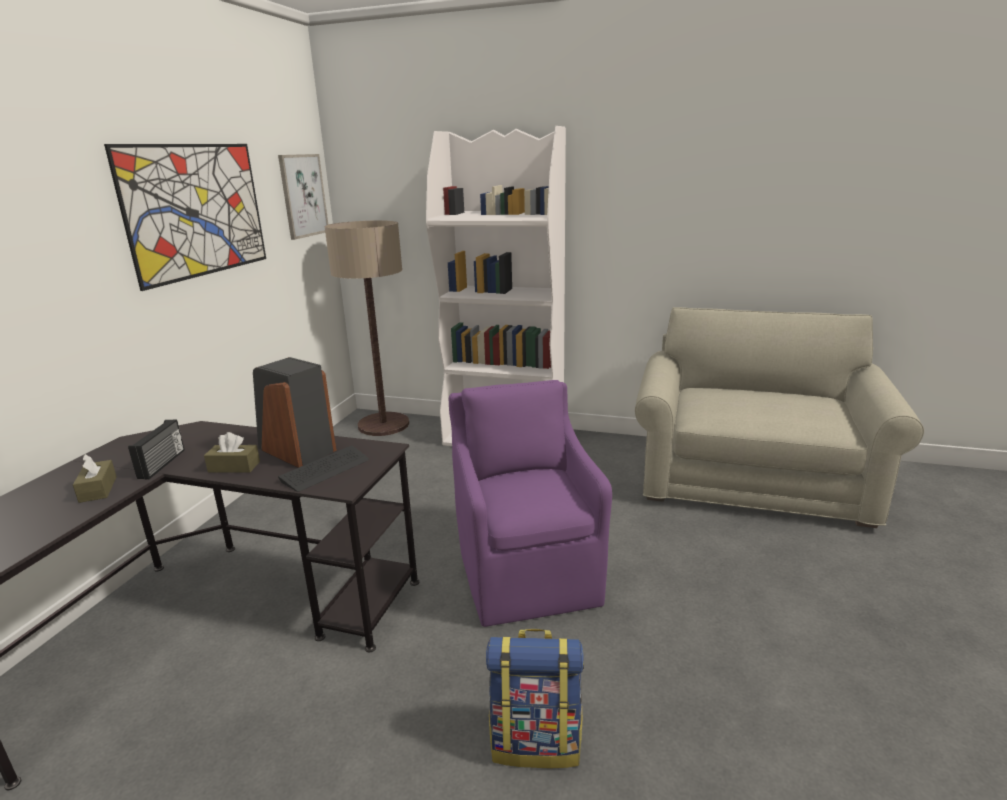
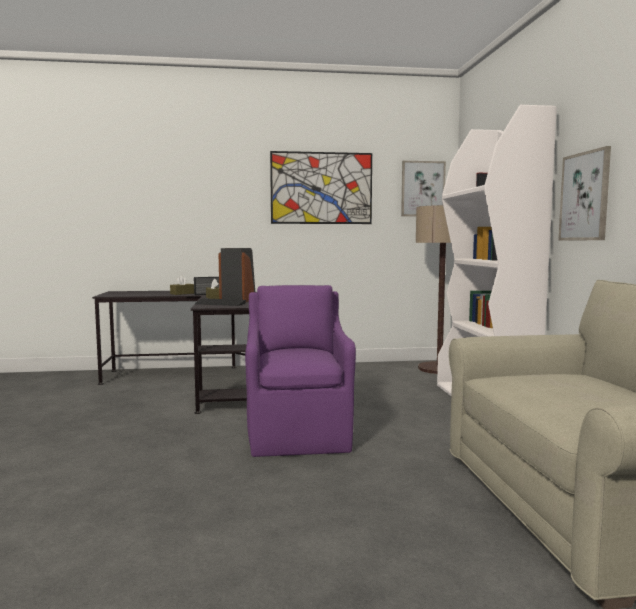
camera: 65 degrees right, 15 degrees down
(527, 572) = (298, 434): purple armchair -> purple armchair turned 60 degrees counterclockwise
(536, 741) = (138, 460): backpack -> none
(615, 227) = (585, 196): none -> picture

